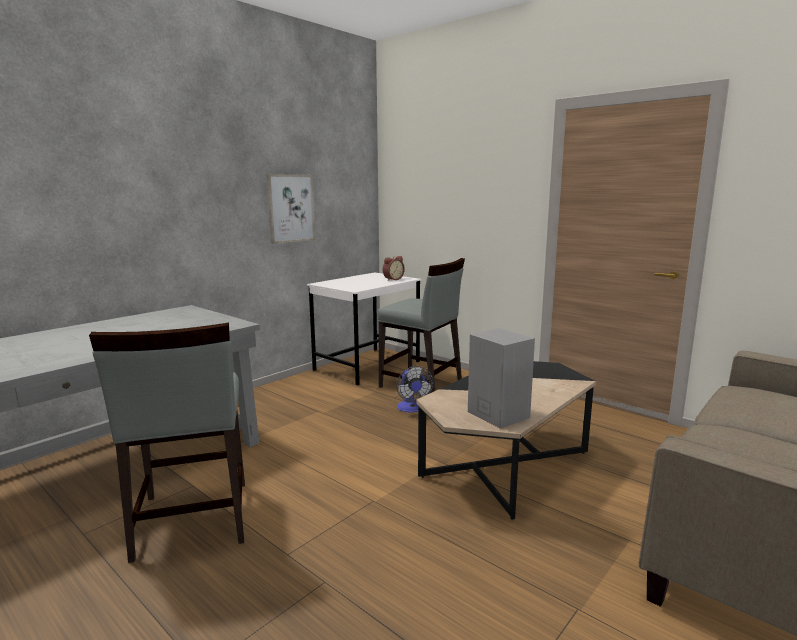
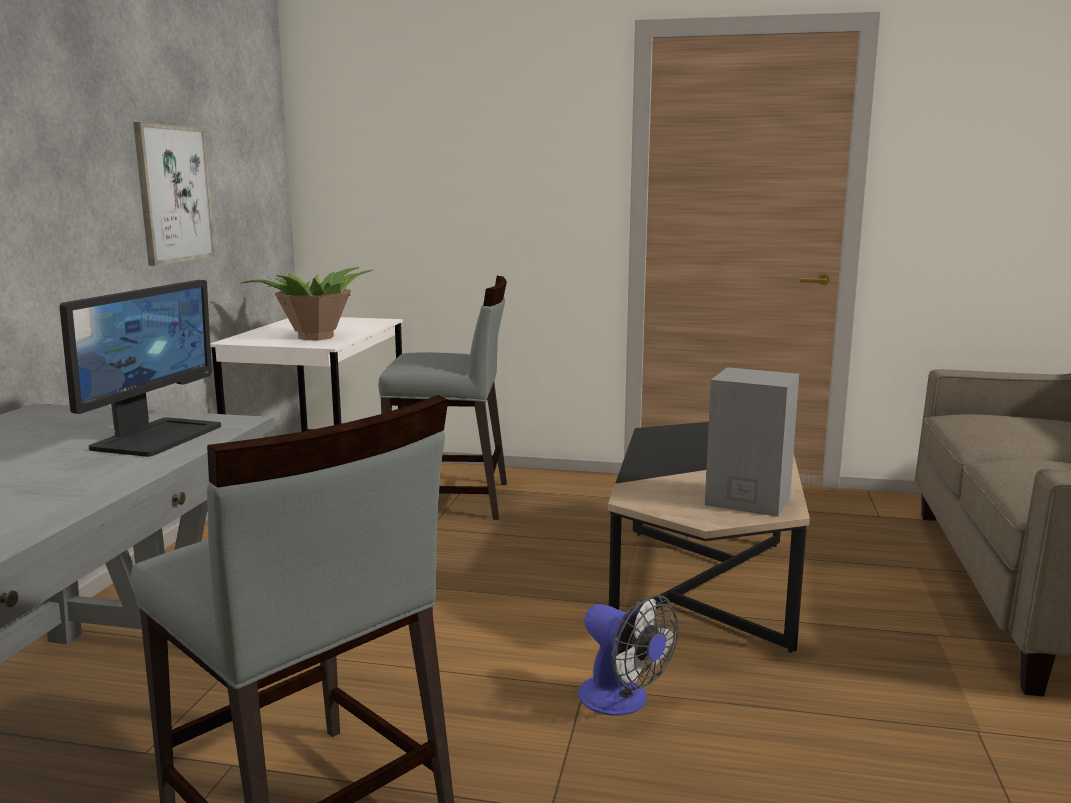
camera: 30 degrees left, 0 degrees up
(199, 326) = (156, 437): none -> monitor
(357, 285) = (314, 337): none -> potted plant
(392, 279) = (355, 323): alarm clock -> none
(412, 409) = (480, 539): fan -> fan (623, 701)

